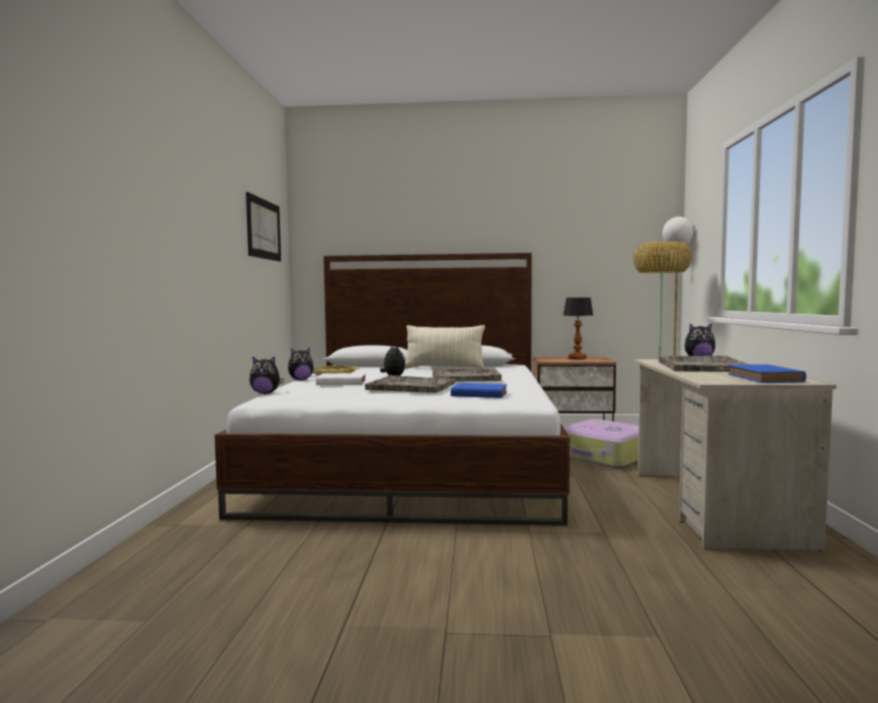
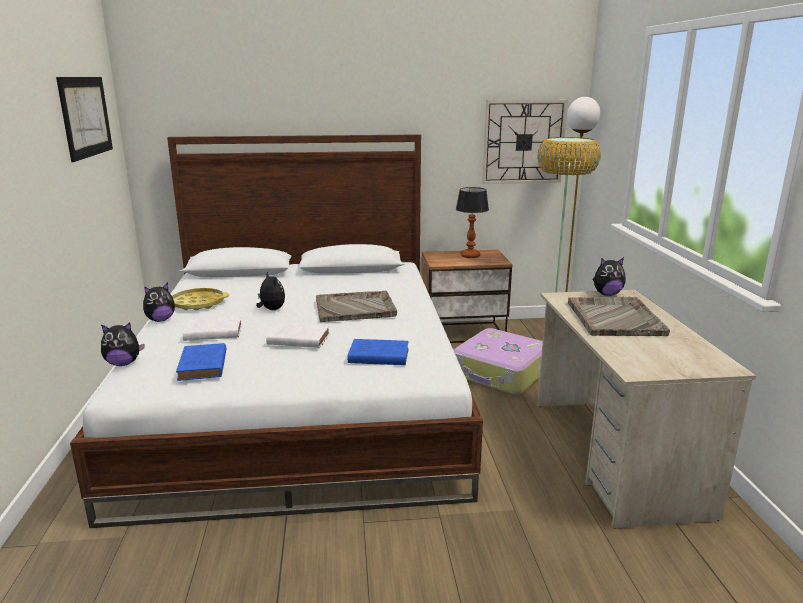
camera: 10 degrees left, 15 degrees up
(410, 386) = (297, 339): grey tray -> white book
(444, 368) = (326, 278): beige pillow -> none
(624, 260) = (523, 142): none -> wall clock
(766, 378) = (686, 358): blue book -> blue book (202, 366)

